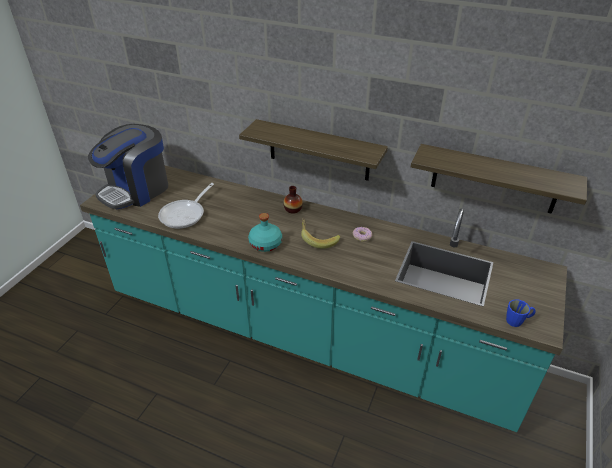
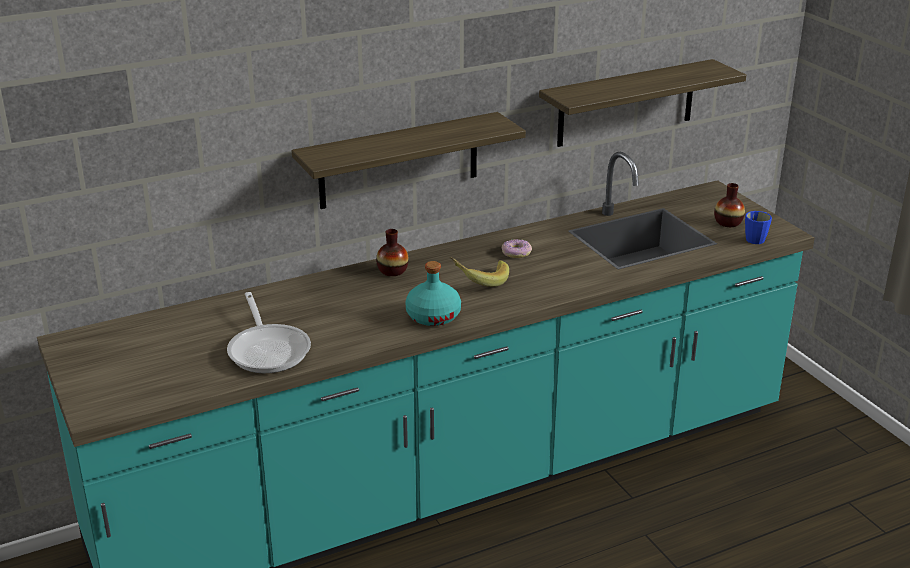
camera: 50 degrees left, 10 degrees down
(136, 190) = (126, 368): coffee machine -> none
(517, 298) = (728, 223): none -> vase

